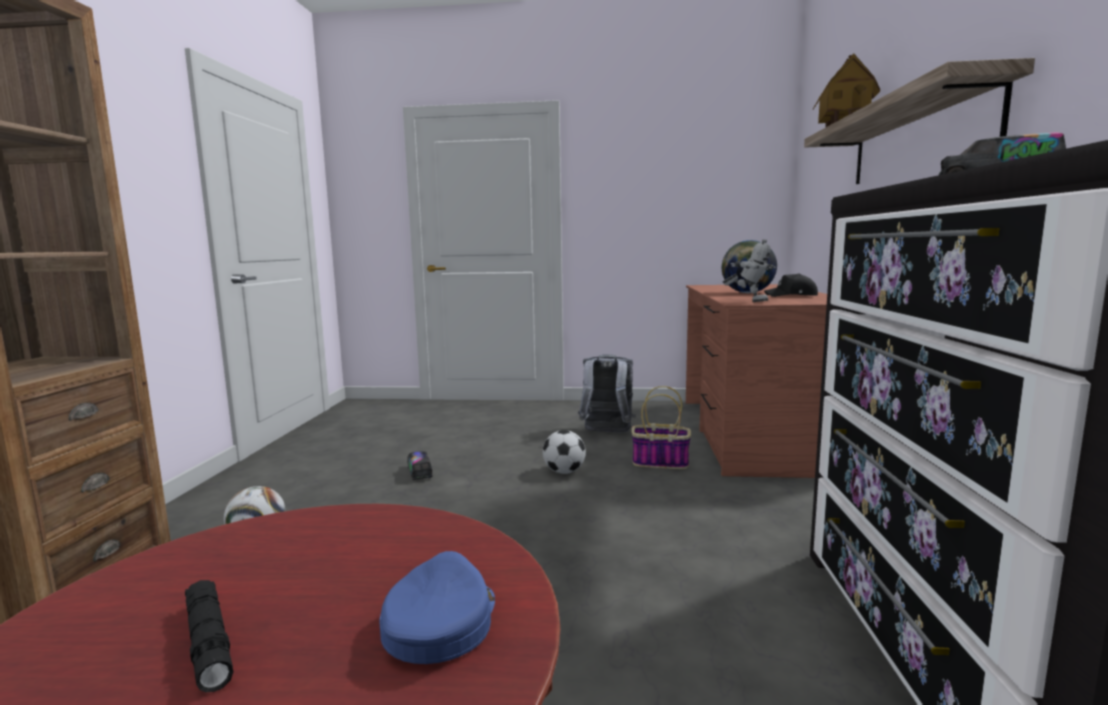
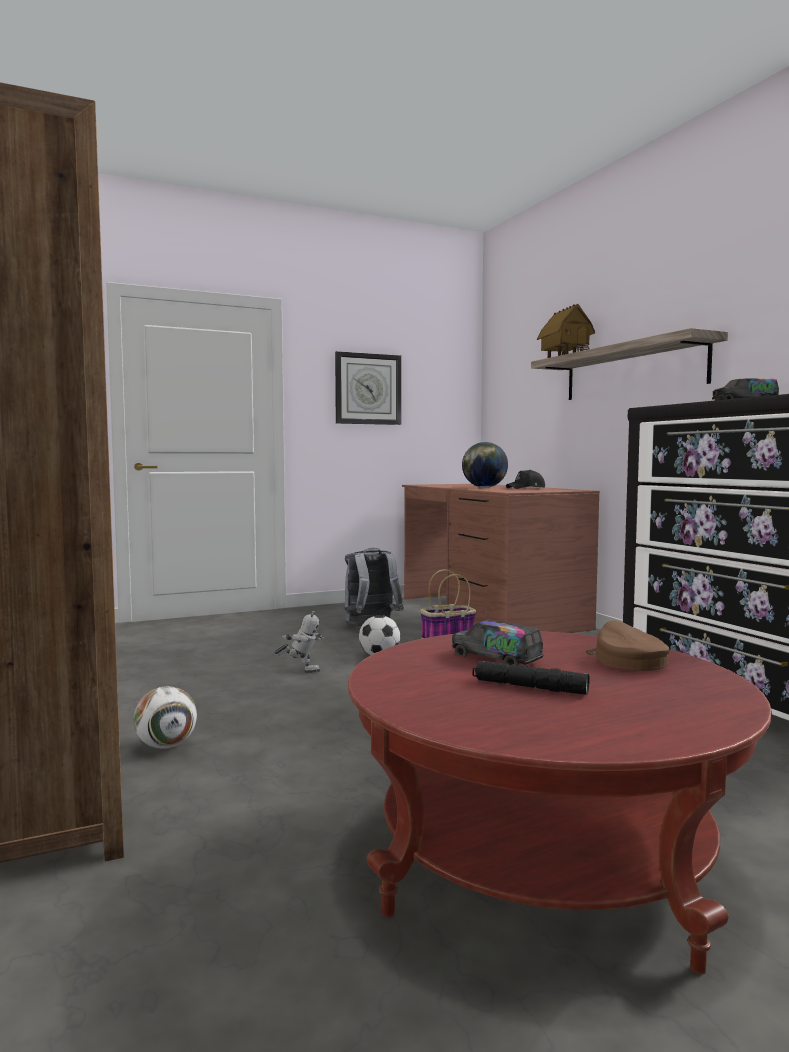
camera: 30 degrees left, 5 degrees down
(419, 472) = (241, 676): toy truck -> toy truck (496, 658)
(439, 621) = (625, 660): blue cap -> brown cap
(650, 185) = (368, 389): none -> wall clock
(749, 301) = (514, 491): toy robot -> toy robot (301, 671)

